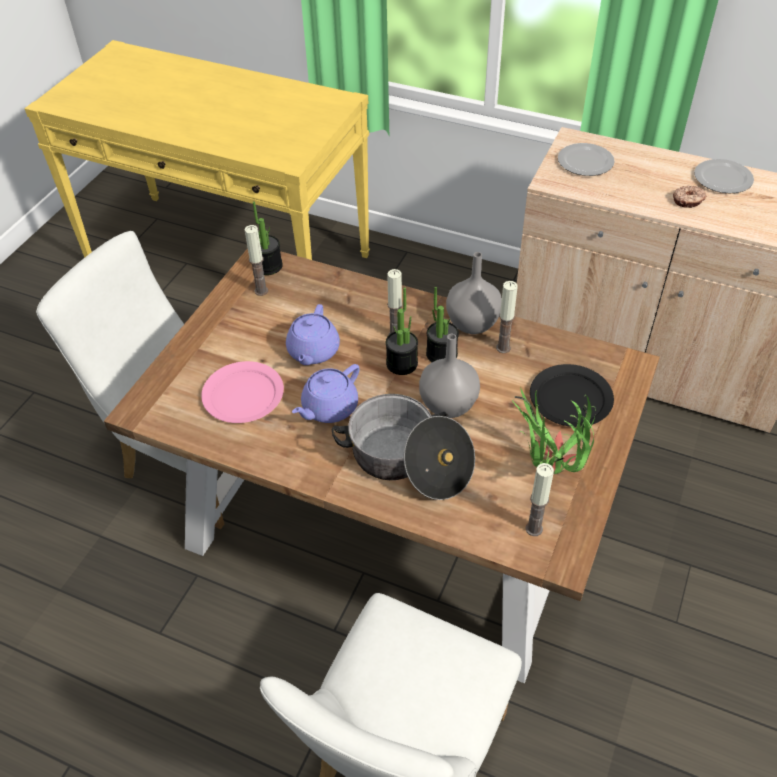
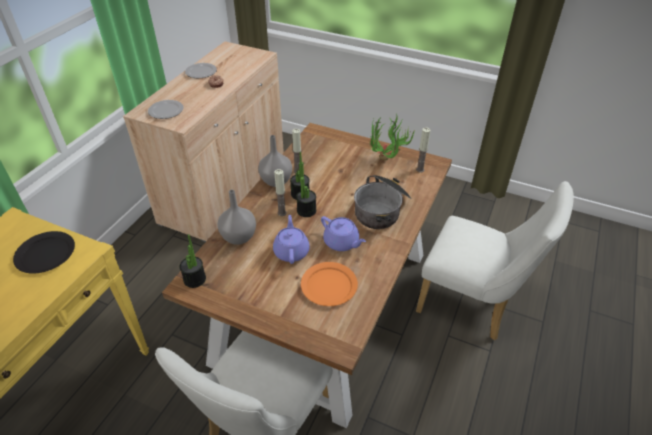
camera: 90 degrees left, 5 degrees down
(243, 394) = (328, 285): pink plate -> orange plate
(261, 291) = (223, 282): candle -> none
(313, 352) = (291, 251): purple teapot -> purple teapot turned 105 degrees counterclockwise
(447, 406) = (341, 193): grey vase -> grey vase (239, 237)
(571, 398) = (337, 151): black plate -> black plate (46, 254)

